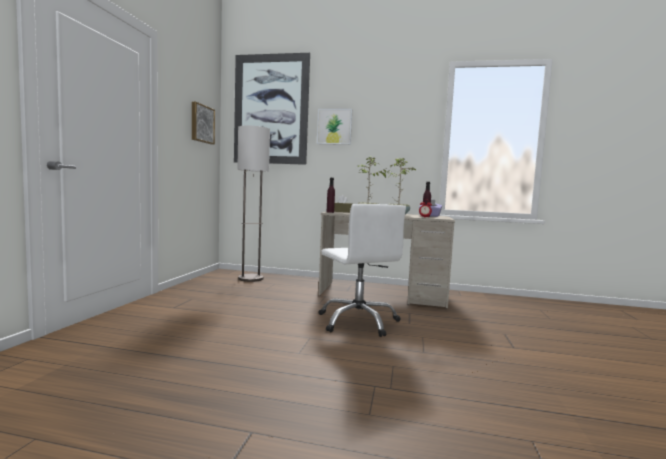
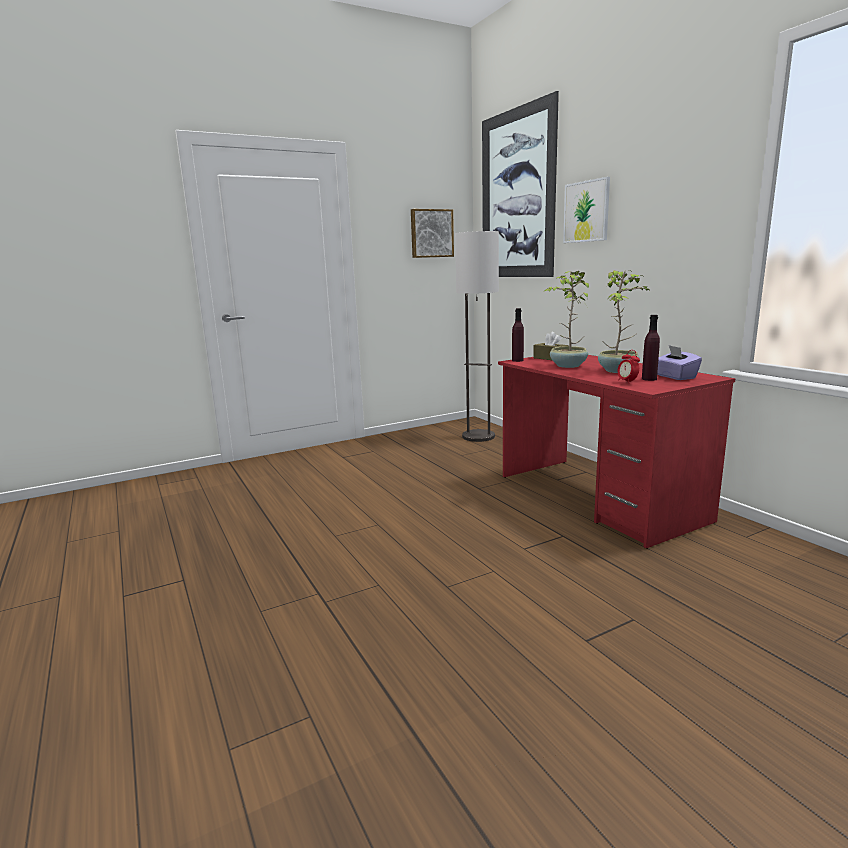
camera: 50 degrees right, 10 degrees up
(358, 321) = (467, 524): white office chair -> none
(383, 294) = (597, 498): beige desk -> red desk

